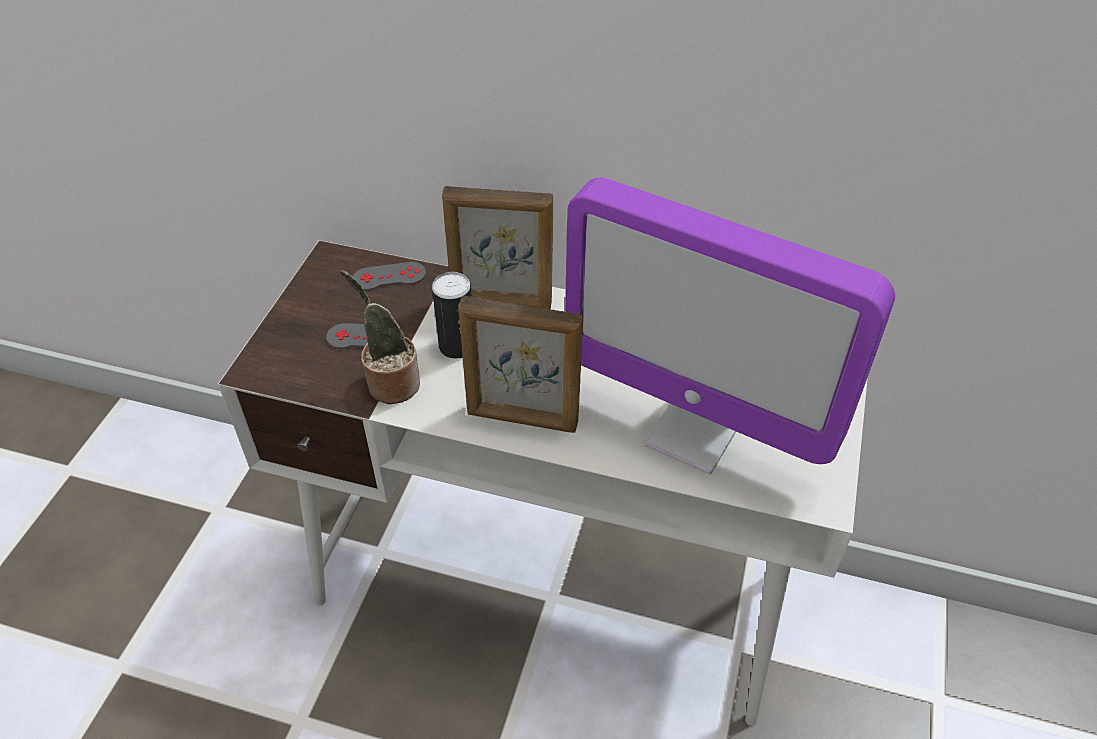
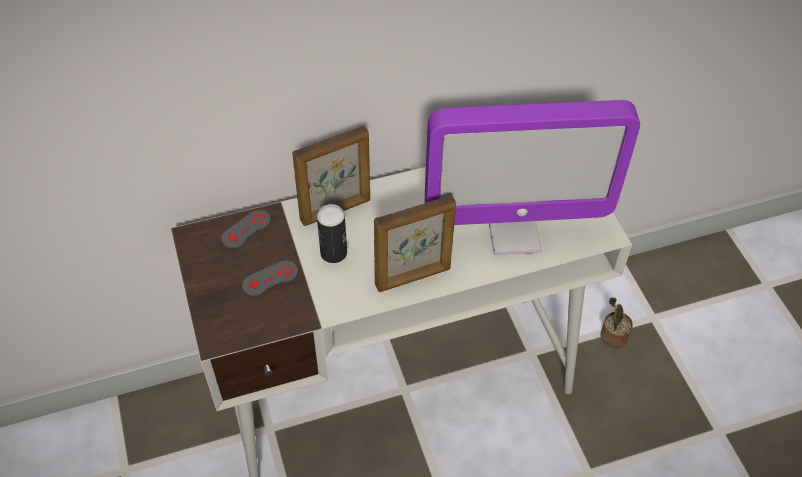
camera: 35 degrees left, 5 degrees up
(390, 383) = (314, 299): potted plant -> potted plant (612, 336)

